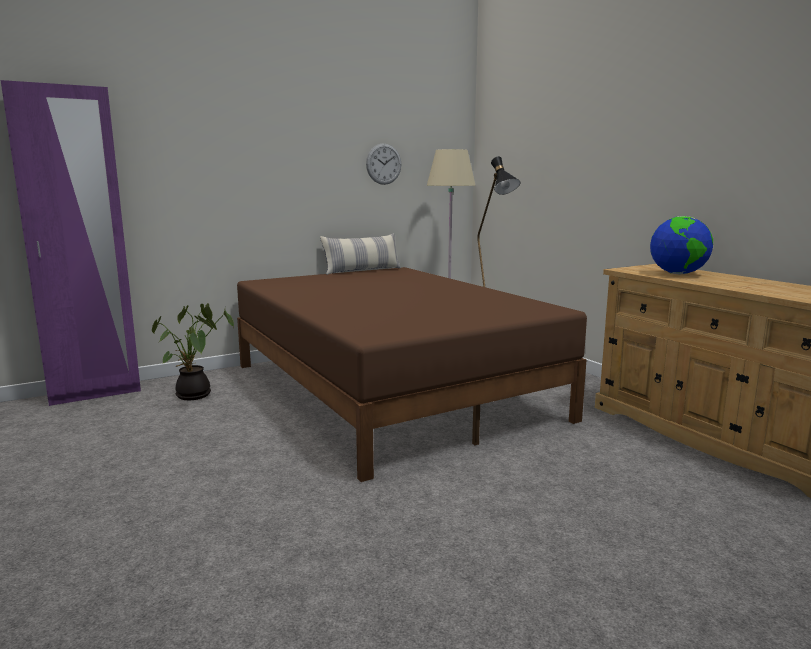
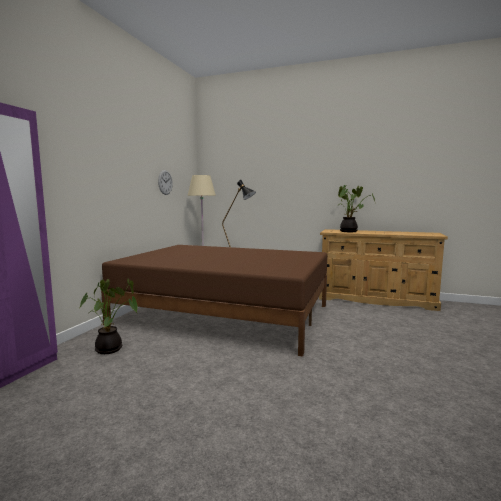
camera: 40 degrees left, 5 degrees down
(362, 271) = (162, 248): pillow -> none
(678, 274) = (350, 231): globe -> potted plant

